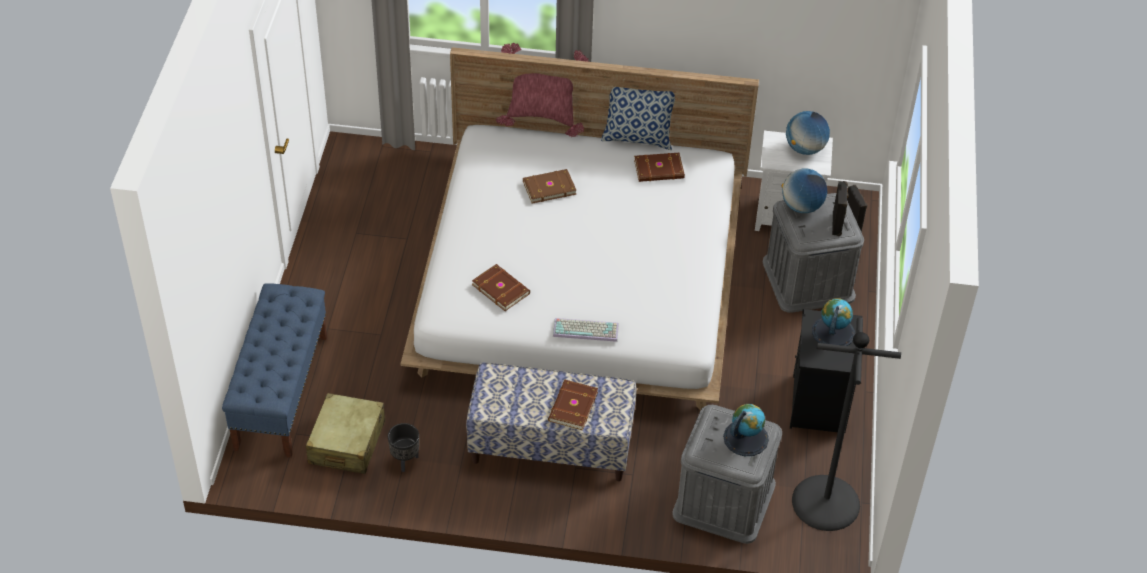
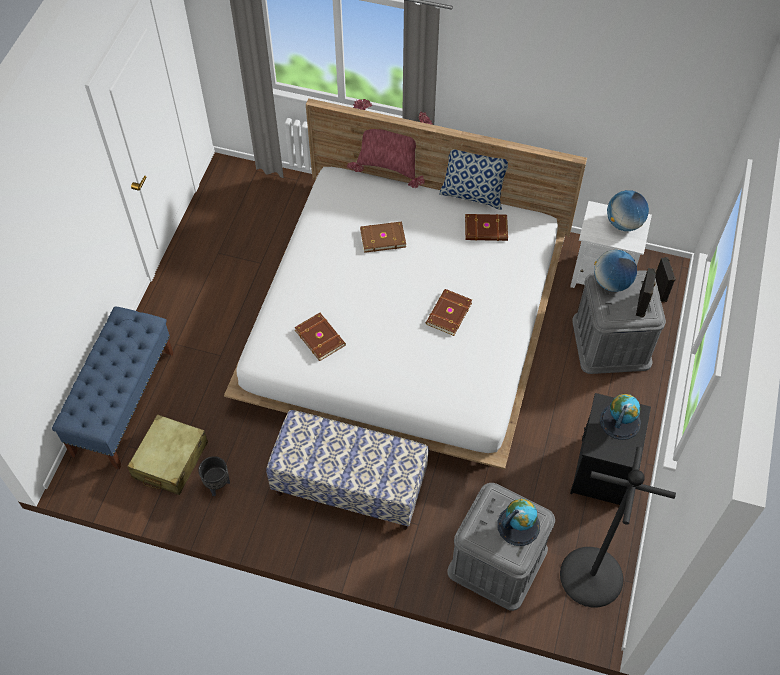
camera: 10 degrees right, 10 degrees up
(572, 406) = (364, 466): brown book -> brown book (448, 313)
(586, 329) = (390, 388): keyboard -> none

